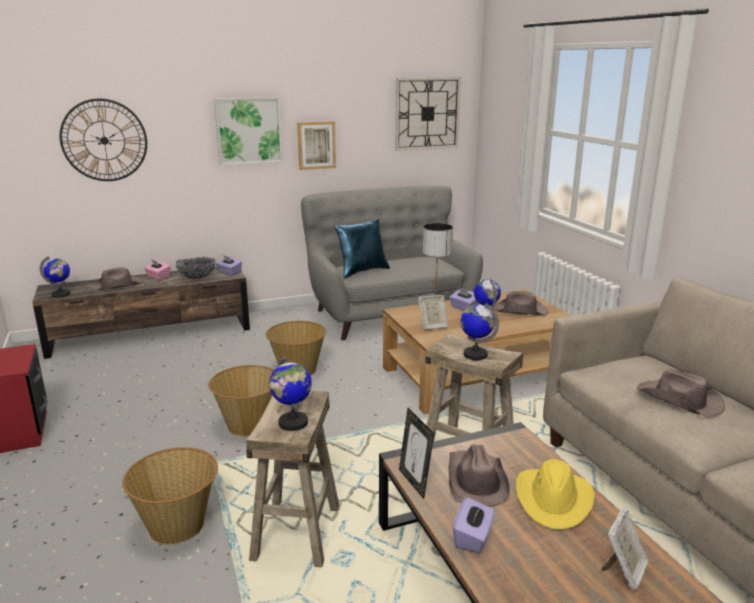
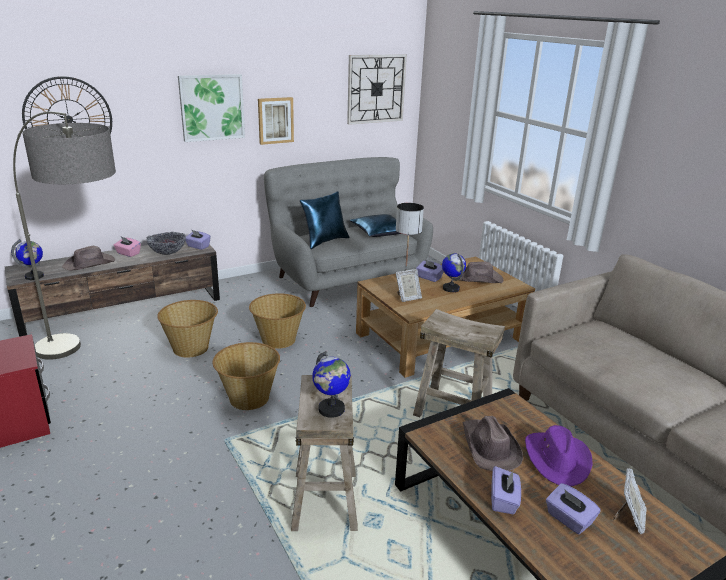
camera: 10 degrees left, 5 degrees up
(103, 383) = (92, 363): none -> floor lamp
(178, 525) = (214, 503): basket -> basket (191, 348)
(414, 482) = (439, 453): picture frame -> none
(425, 264) = (379, 232): none -> blue pillow
(475, 354) = (464, 329): globe -> none
(546, 565) = (568, 519): none -> purple tissue box
(554, 500) = (557, 459): yellow hat -> purple hat
(680, 400) = (640, 363): brown hat -> none

